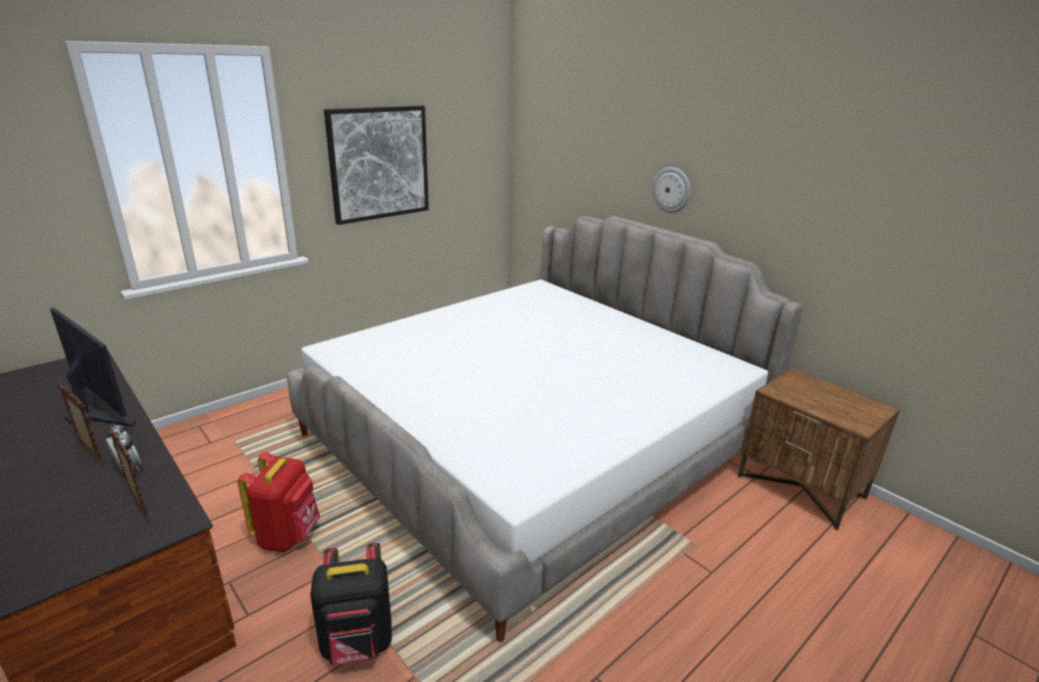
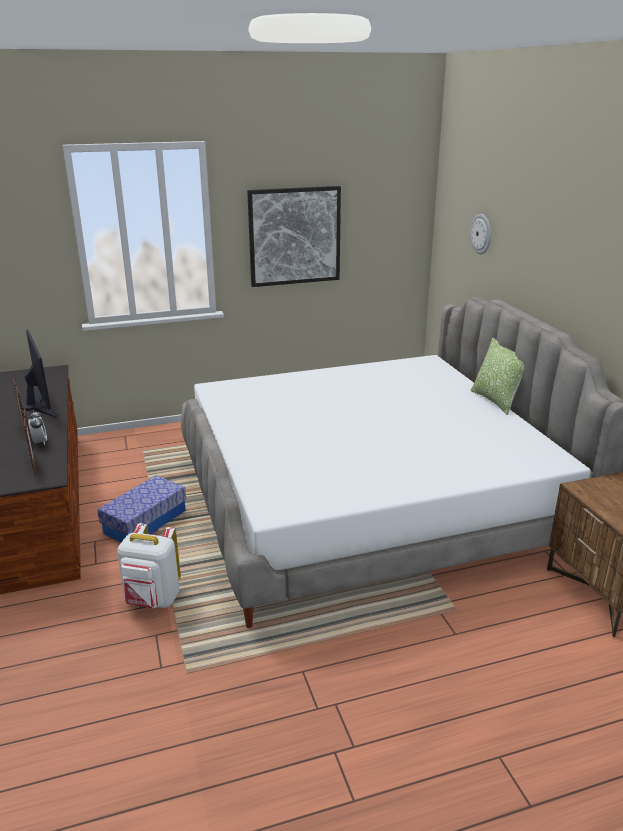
camera: 25 degrees right, 0 degrees up
(288, 535) = (145, 522): red backpack -> storage box
(358, 644) = (153, 600): black backpack -> white backpack
(633, 317) = (495, 401): none -> pillow
(672, 190) = (544, 278): wall clock -> wall clock (481, 234)

